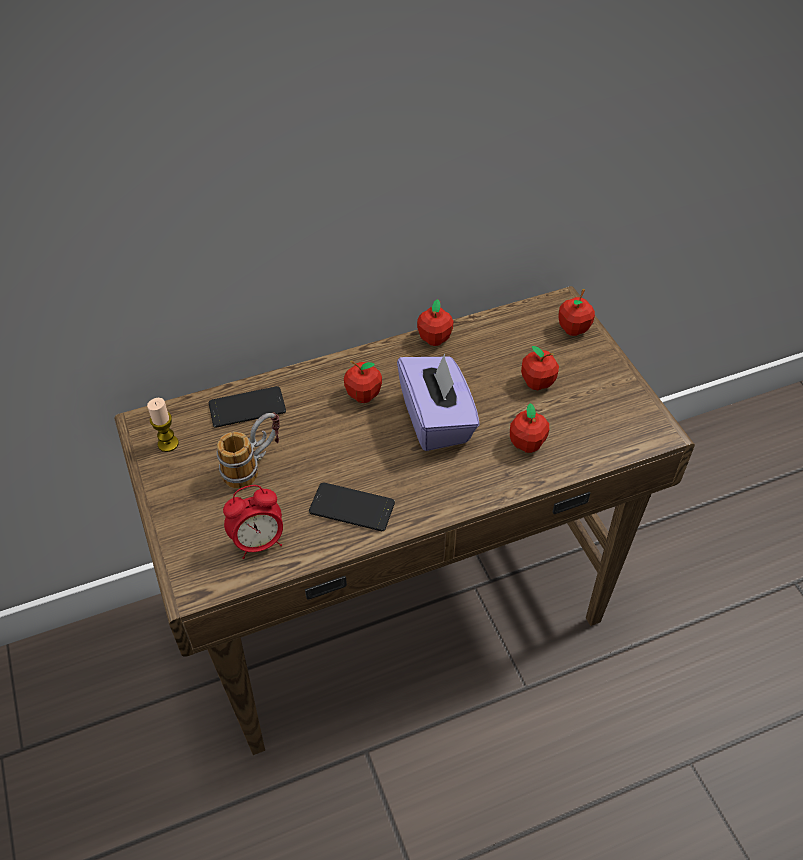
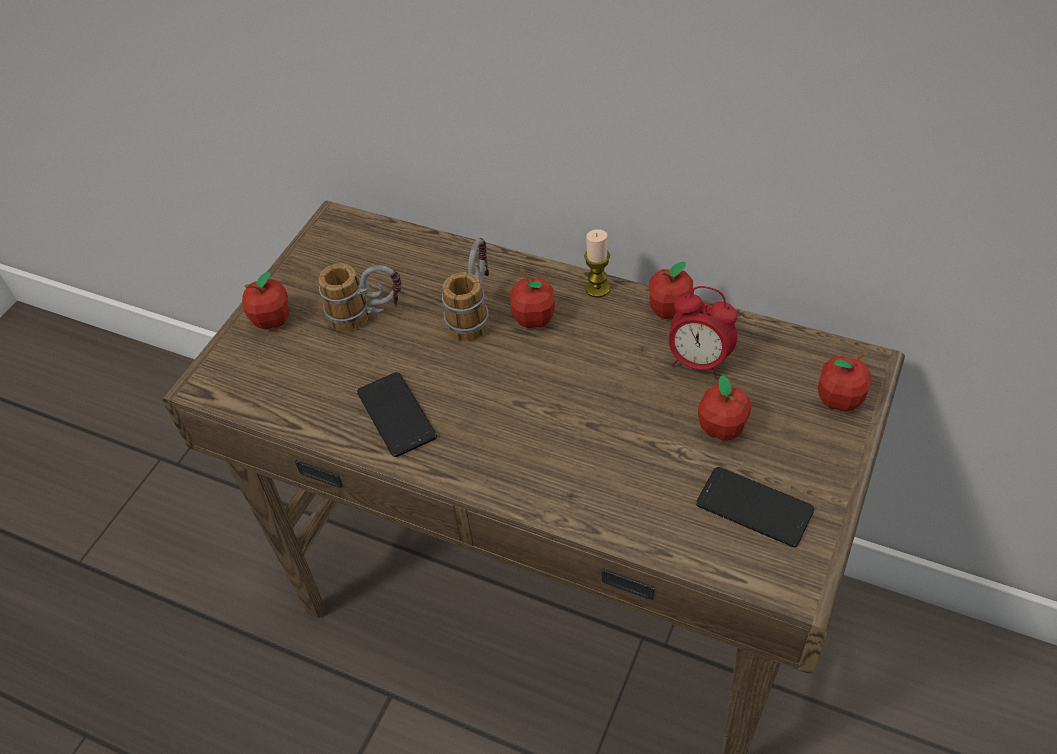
camera: 50 degrees right, 0 degrees up
(168, 444) = (330, 251): candle -> candle (597, 288)
(247, 408) = (424, 262): phone -> phone (754, 507)
(259, 542) = (292, 386): alarm clock -> alarm clock (698, 362)
(321, 415) = (474, 312): none -> mug
(436, 420) = (571, 391): purple tissue box -> none
(526, 444) = (629, 481): apple -> apple (272, 320)

